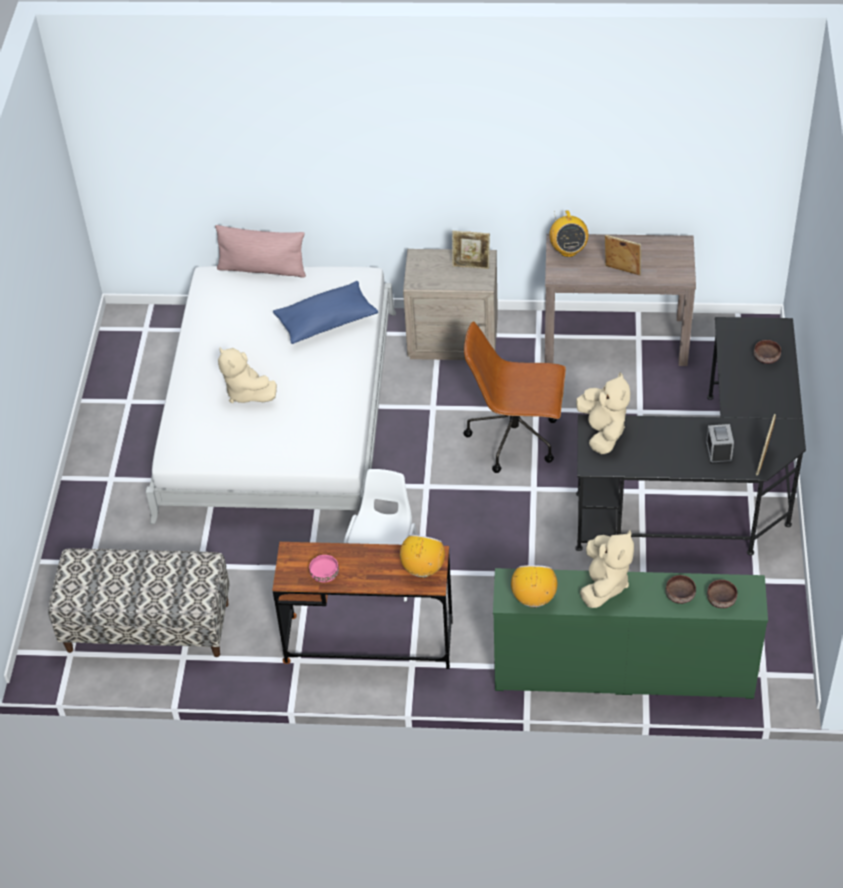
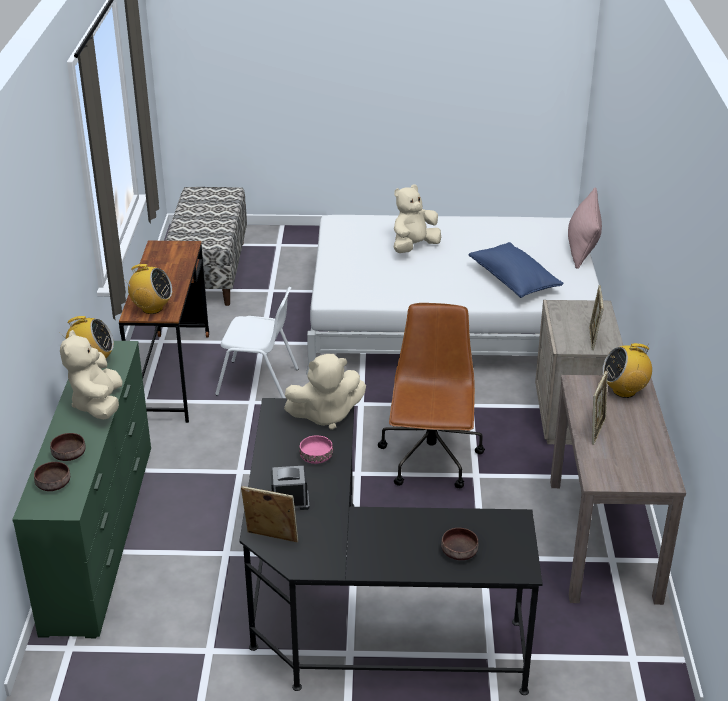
camera: 85 degrees right, 15 degrees down
(324, 574) = (158, 262): pink bowl -> pink bowl (315, 457)
(604, 584) = (98, 405): beige plush toy -> beige plush toy turned 75 degrees clockwise

